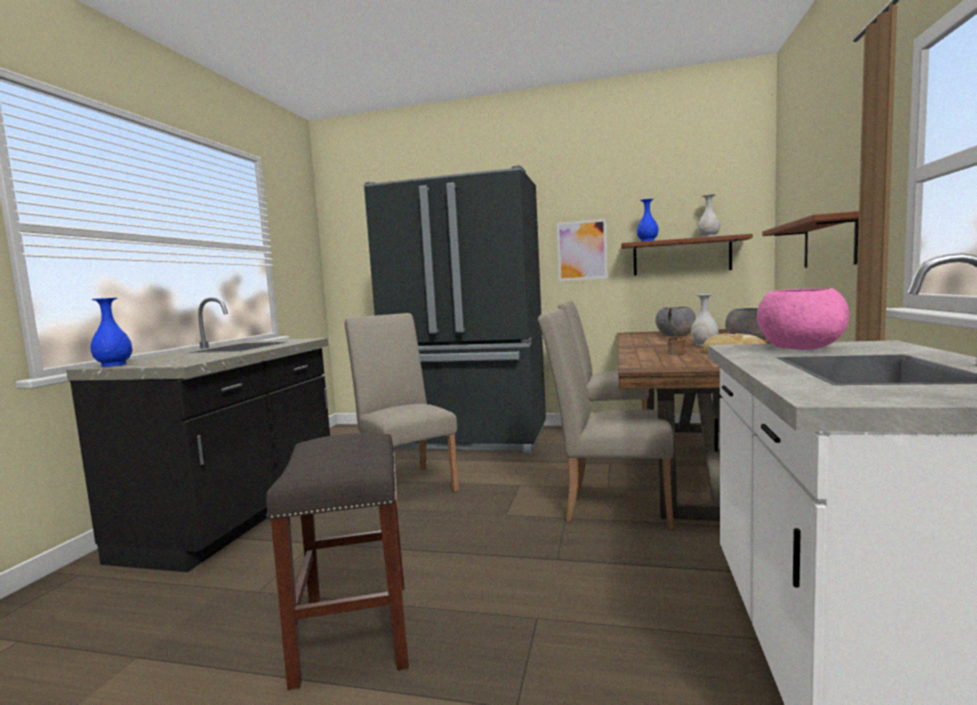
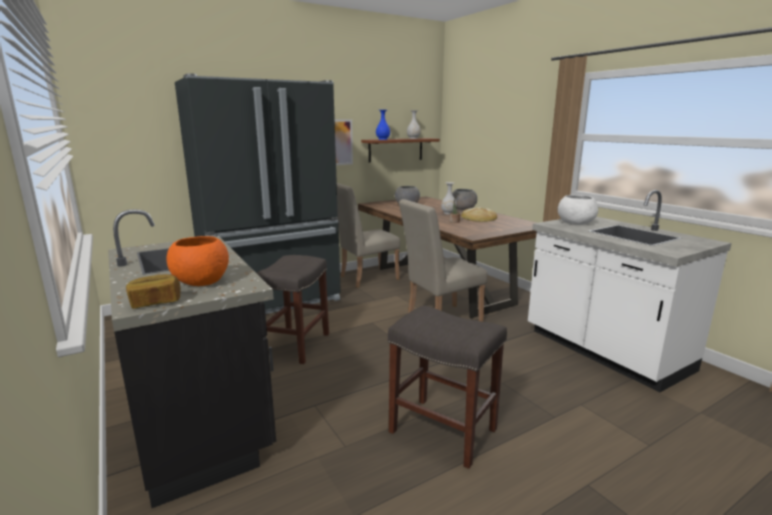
camera: 45 degrees left, 10 degrees up
(114, 365) = (155, 302): blue vase -> bread
(183, 358) = (201, 281): none -> orange bowl
(407, 483) = (295, 344): beige chair -> grey stool
(800, 348) = (576, 223): pink bowl -> white bowl
(829, 243) = (505, 155): brown shelf -> none

